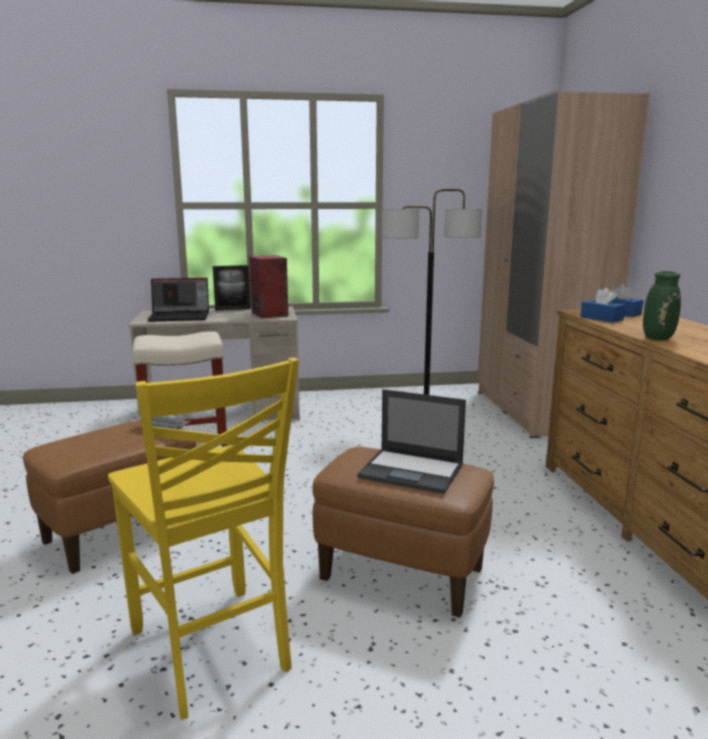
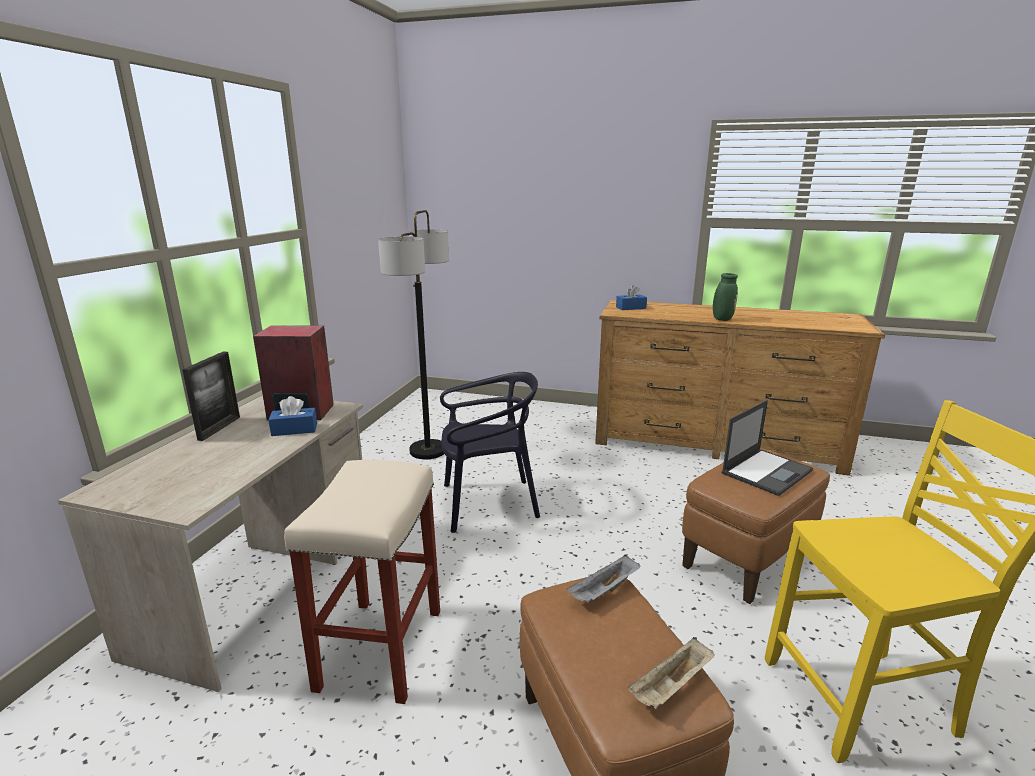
camera: 65 degrees left, 5 degrees up
(71, 454) = (671, 687): none -> beige tray
(180, 317) = (205, 472): laptop -> none
(371, 445) = (488, 503): none -> black chair
(537, 411) = (487, 410): beige wardrobe -> none
(601, 318) = (646, 314): blue tissue box -> blue tissue box (294, 429)

